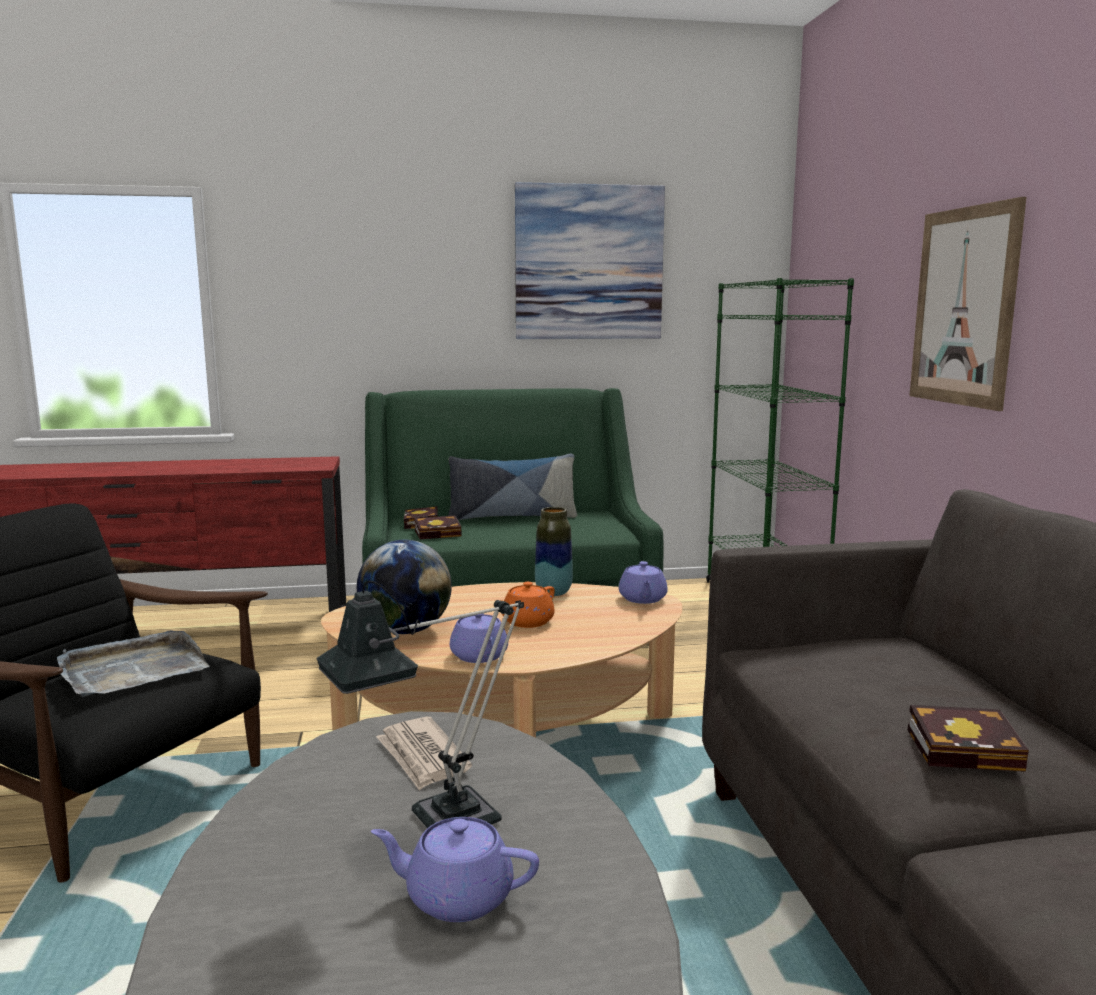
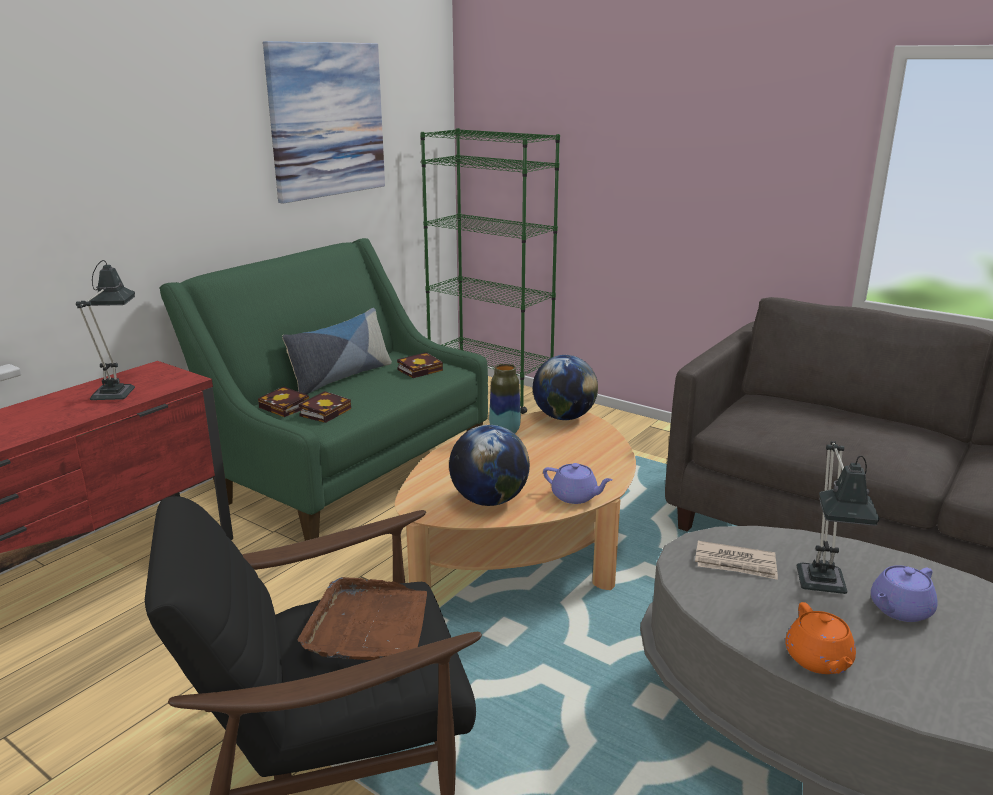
camera: 45 degrees left, 10 degrees up
(132, 669) = (368, 626): grey tray -> brown tray
(265, 464) = (116, 391): none -> table lamp
(526, 622) = (542, 461): orange teapot -> orange teapot (818, 660)
(642, 599) = (564, 417): purple teapot -> globe
(964, 307) = (680, 165): picture -> none
(968, 749) = (907, 444): book -> book (421, 369)

